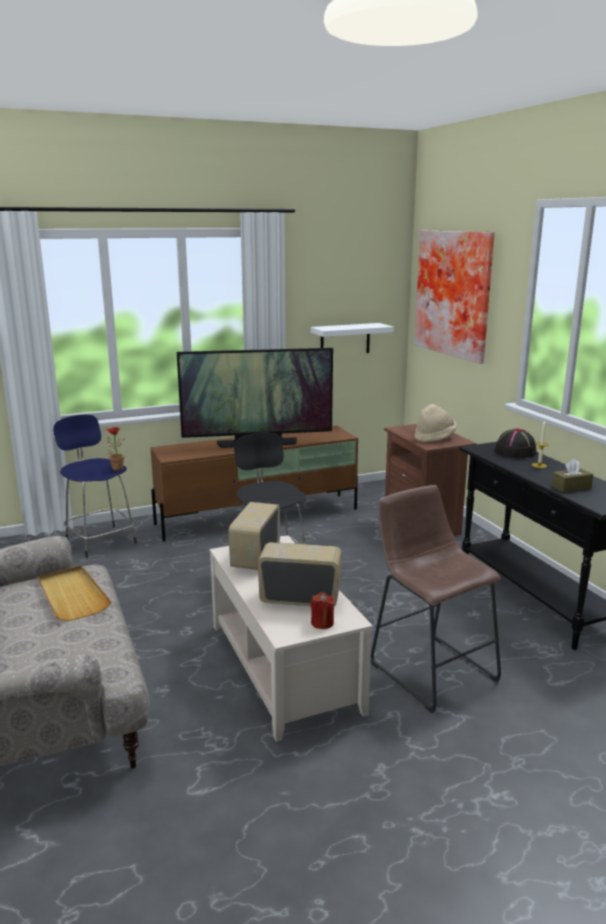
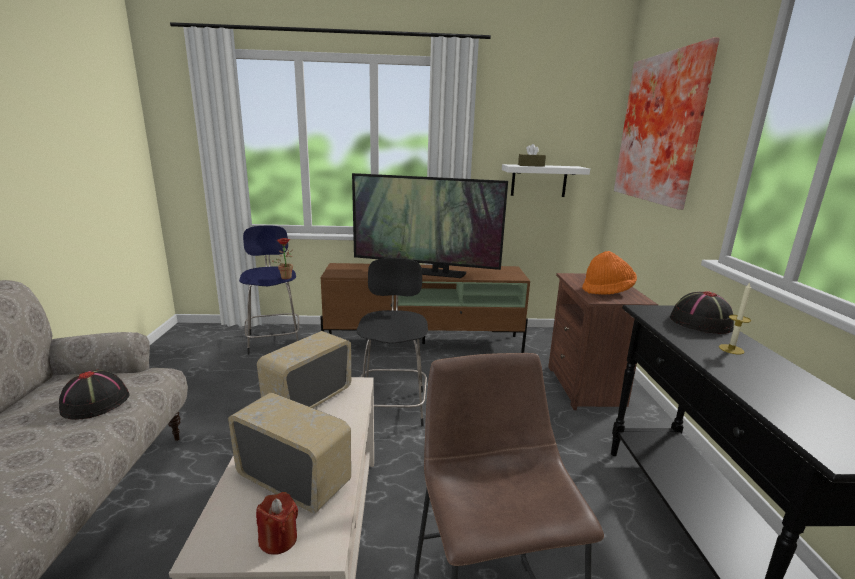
camera: 20 degrees right, 0 degrees up
(72, 596) = (96, 402): beige tray -> black hat
(434, 437) = (607, 291): beige hat -> orange hat
(571, 487) = (778, 397): brown tissue box -> brown tissue box (531, 165)

